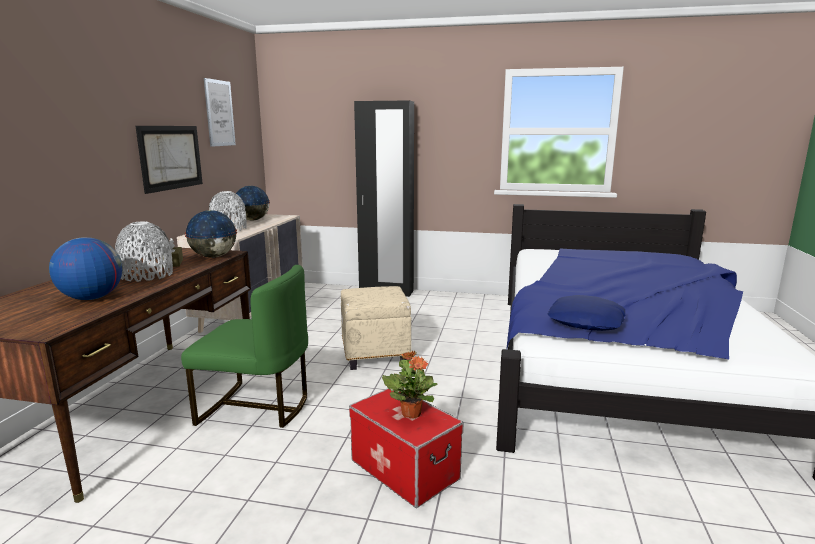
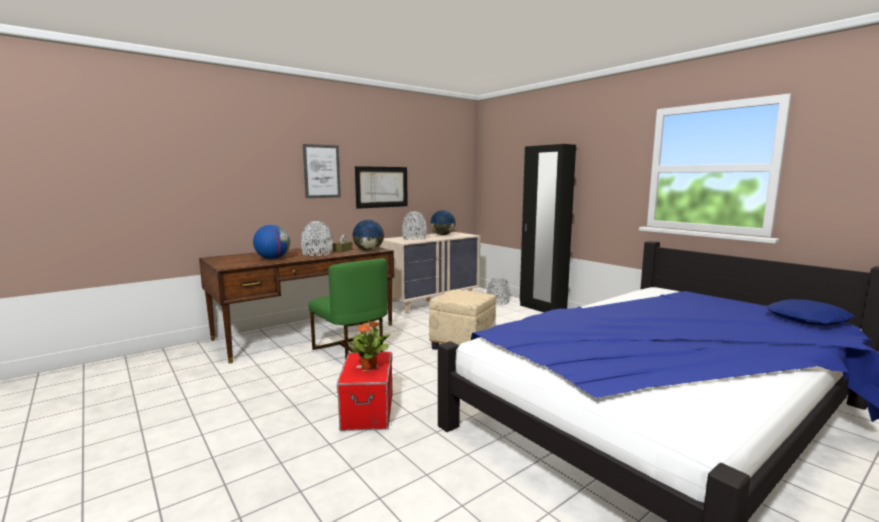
camera: 40 degrees right, 5 degrees down
(219, 113) = (431, 158): picture -> picture (322, 171)
(330, 294) = (497, 302): none -> grey vase
(586, 321) = (540, 339): blue pillow -> blue pillow (808, 320)

